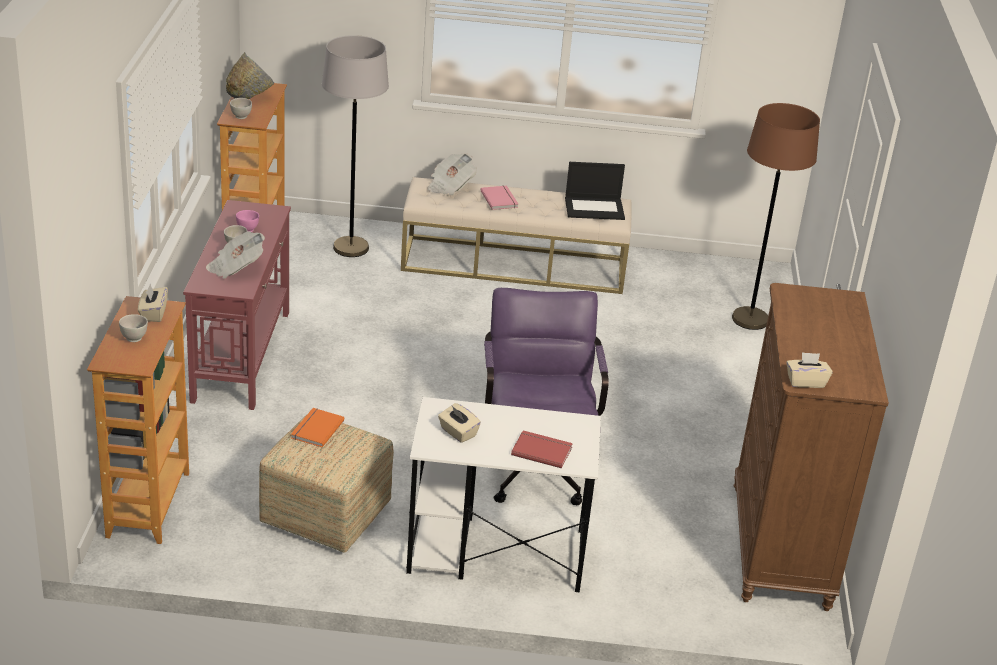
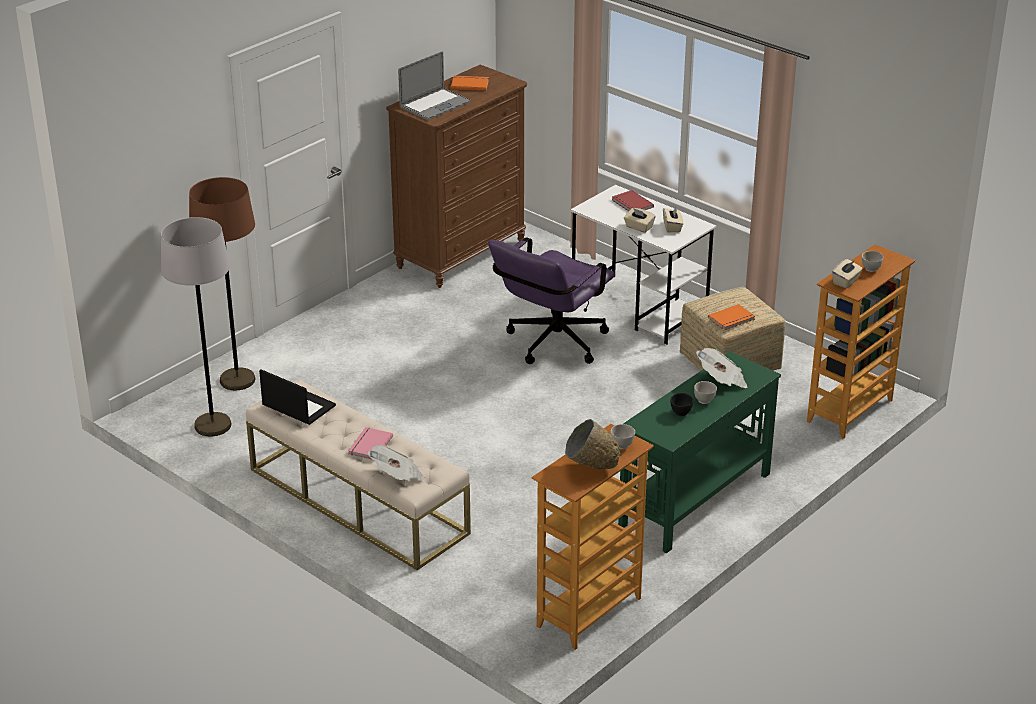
camera: 140 degrees left, 0 degrees up
(242, 355) = (694, 500): red console table -> green console table
(247, 229) = (681, 413): pink bowl -> black bowl
(351, 248) = (490, 578): grey floor lamp -> grey floor lamp (212, 426)
(805, 382) = (509, 82): beige tissue box -> beige tissue box (639, 227)
(821, 313) = (435, 105): none -> laptop
(840, 360) = (469, 84): none -> orange book

